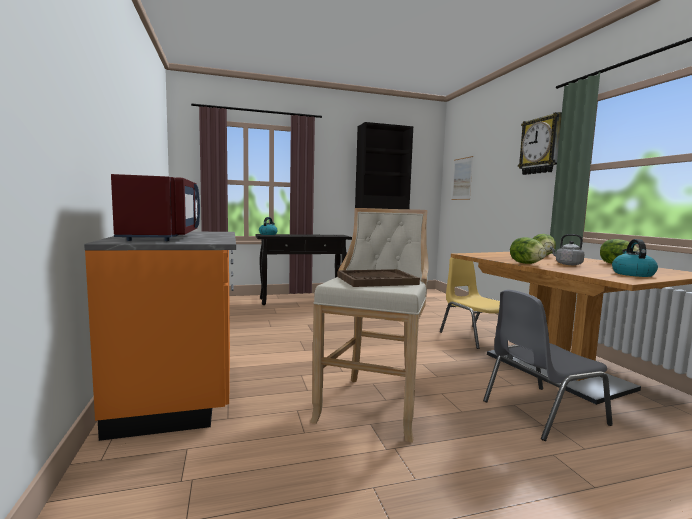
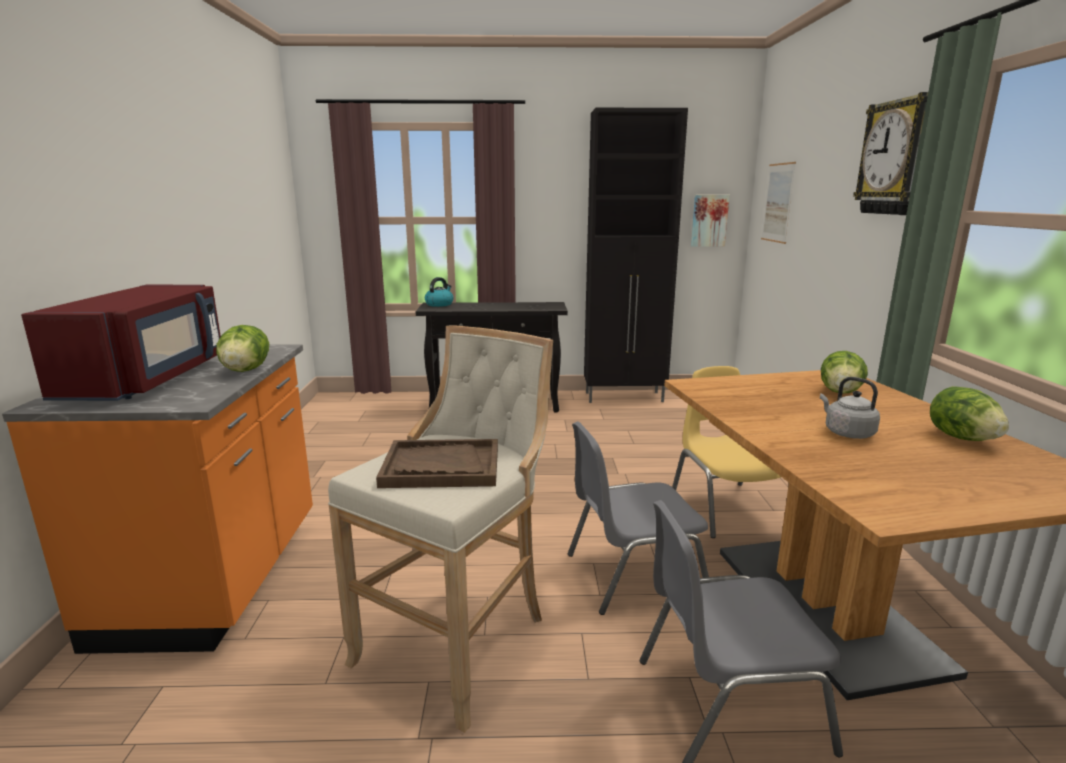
camera: 15 degrees right, 10 degrees up
(420, 190) = (709, 220): none -> picture
(448, 367) = (632, 574): none -> grey chair
(526, 263) = (760, 428): lettuce -> lettuce (245, 370)
(632, 274) = (940, 486): kettle -> none

